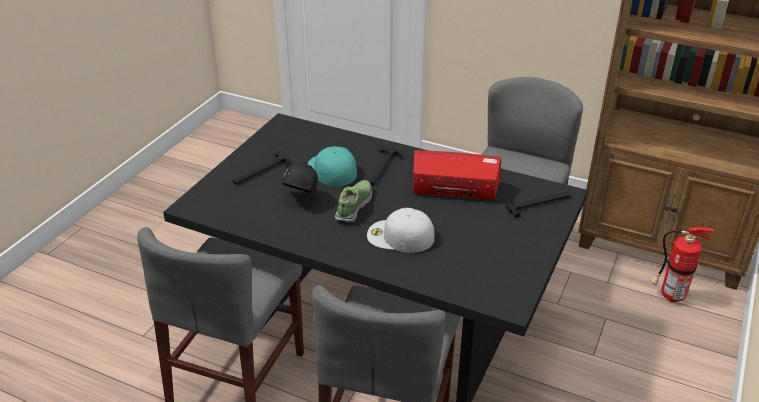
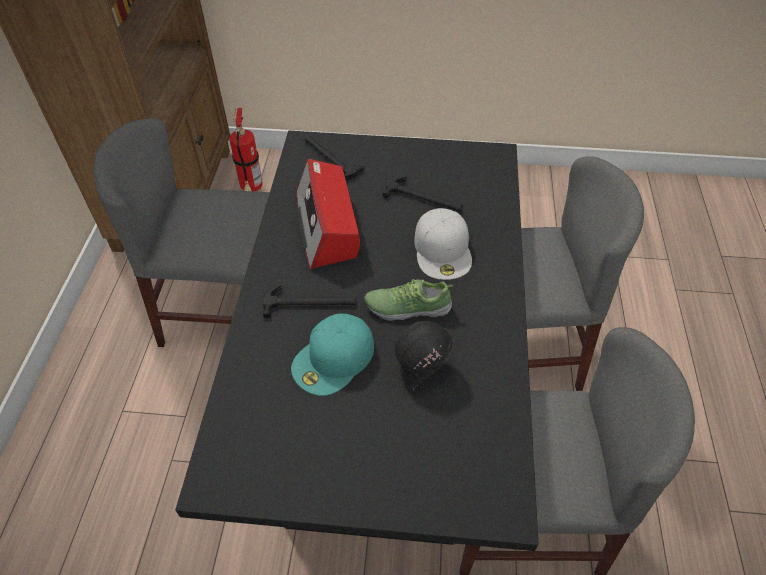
camera: 110 degrees left, 15 degrees up
(261, 171) = (374, 449): hammer -> hammer (424, 198)

